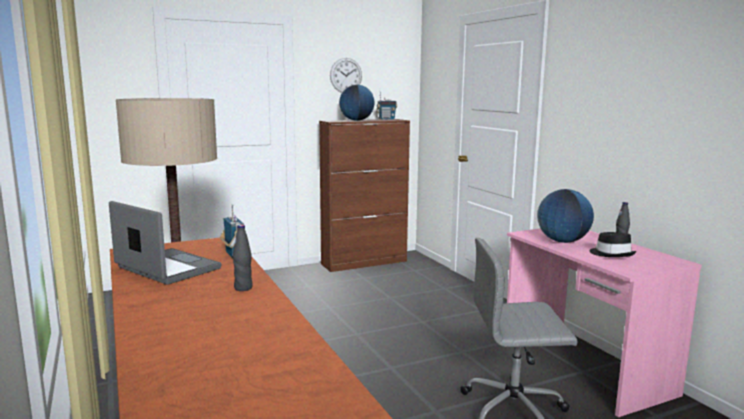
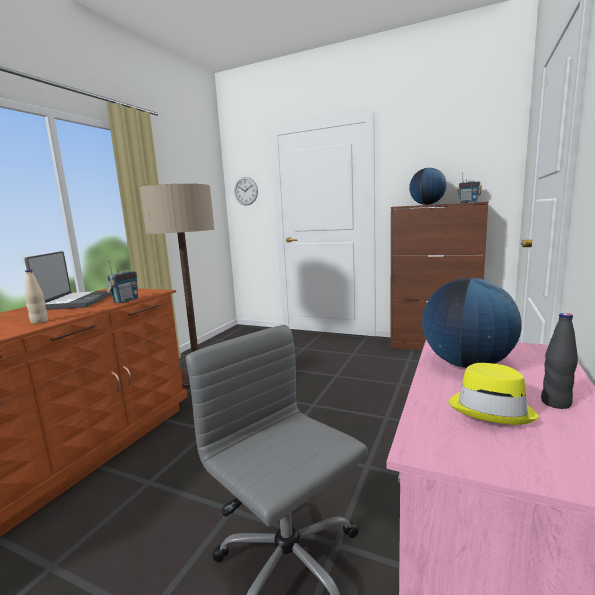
camera: 50 degrees right, 0 degrees up
(243, 288) = (39, 321): black bottle -> beige bottle
(346, 75) = (428, 161): wall clock -> wall clock (246, 191)
(612, 254) = (491, 408): black hat -> yellow hat

